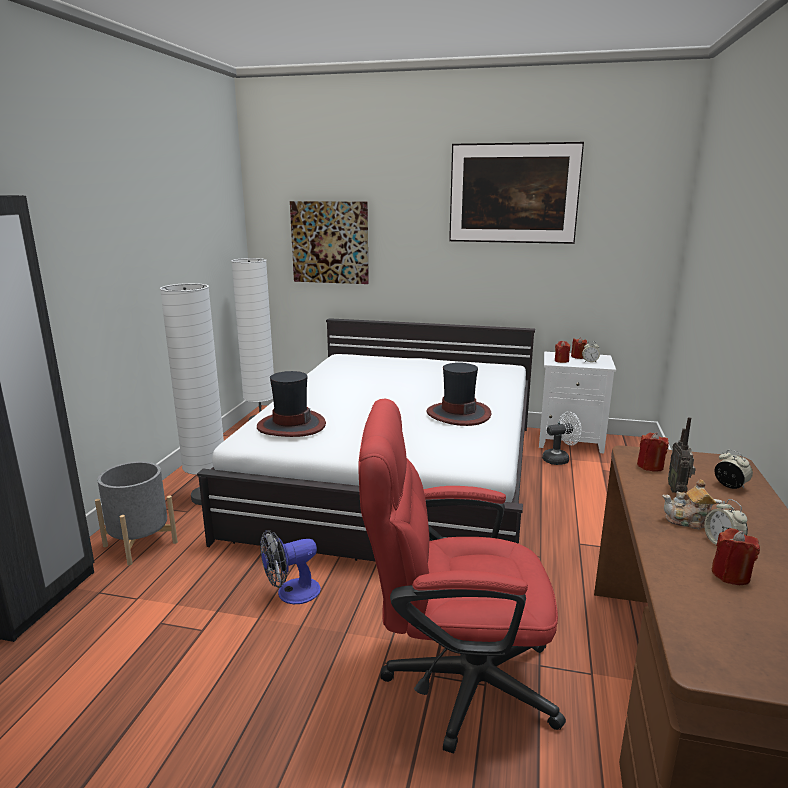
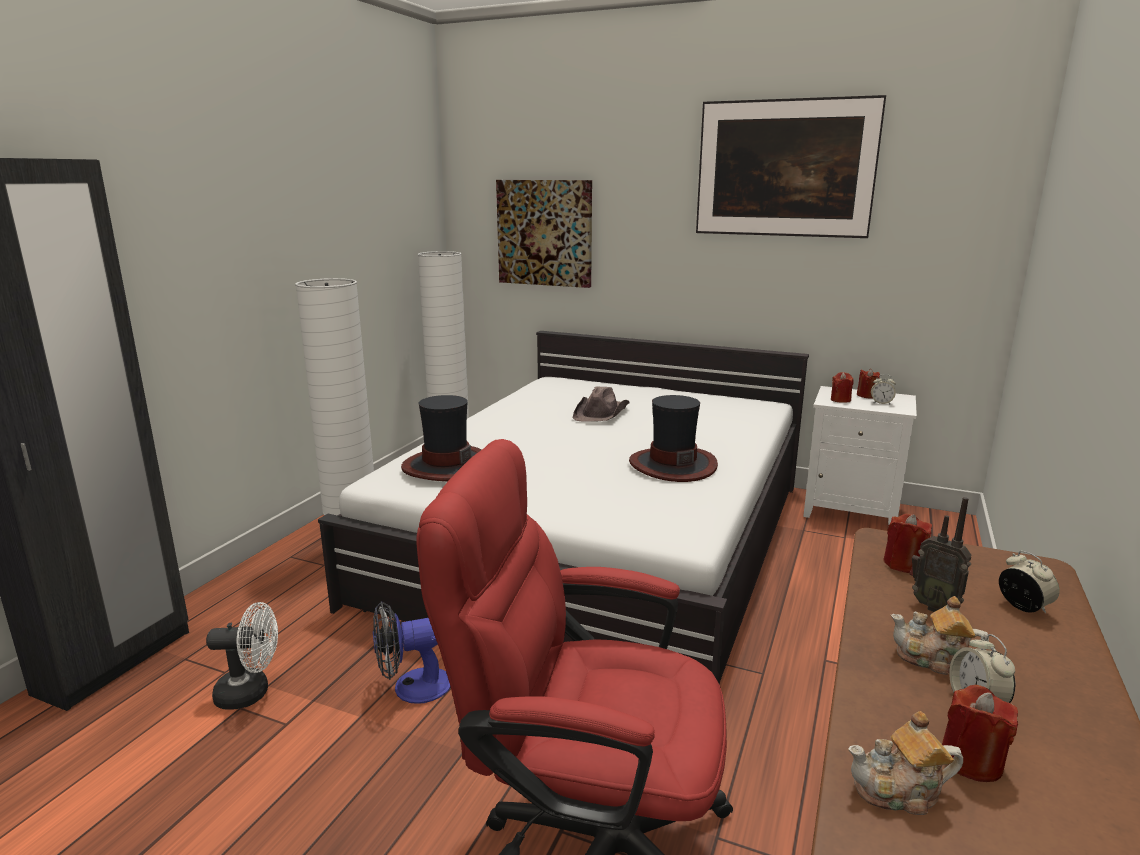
camera: 10 degrees right, 0 degrees up
(140, 544) = (254, 601): grey planter -> none
(390, 379) = (601, 413): none -> brown hat
(559, 459) = (828, 535): white fan -> white fan (251, 693)
(678, 490) = (934, 606): radio -> radio turned 60 degrees counterclockwise
(697, 596) = (899, 792): none -> teapot

